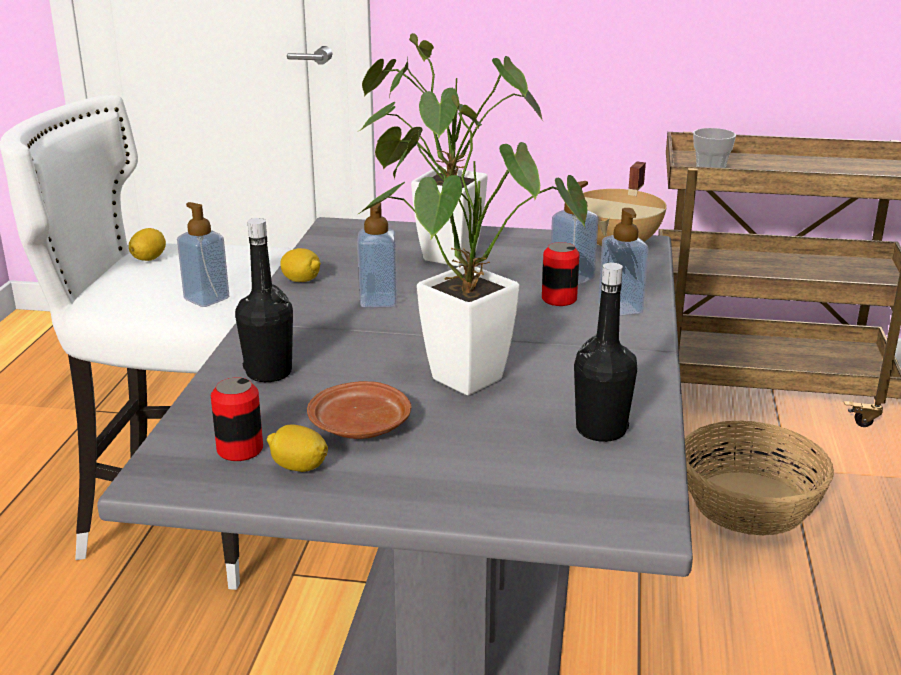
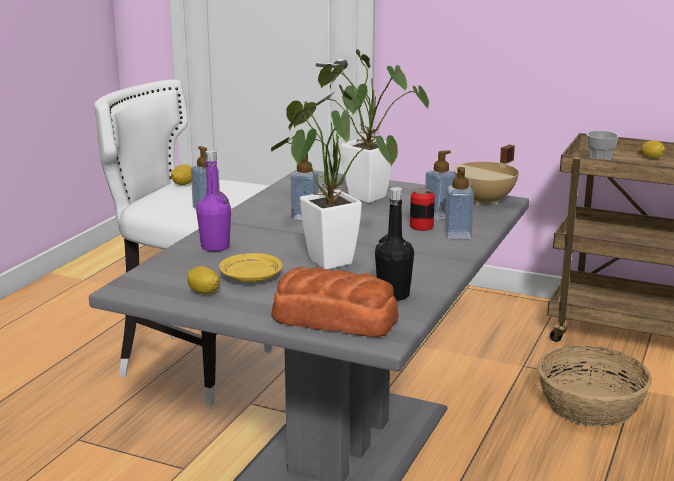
camera: 15 degrees right, 5 degrees down
(240, 449) = (176, 281): can -> none
(269, 373) = (215, 247): black bottle -> purple bottle
(301, 280) = (264, 202): lemon -> lemon (652, 158)
(360, 427) = (250, 278): brown plate -> yellow plate
(540, 491) = (333, 319): none -> bread

